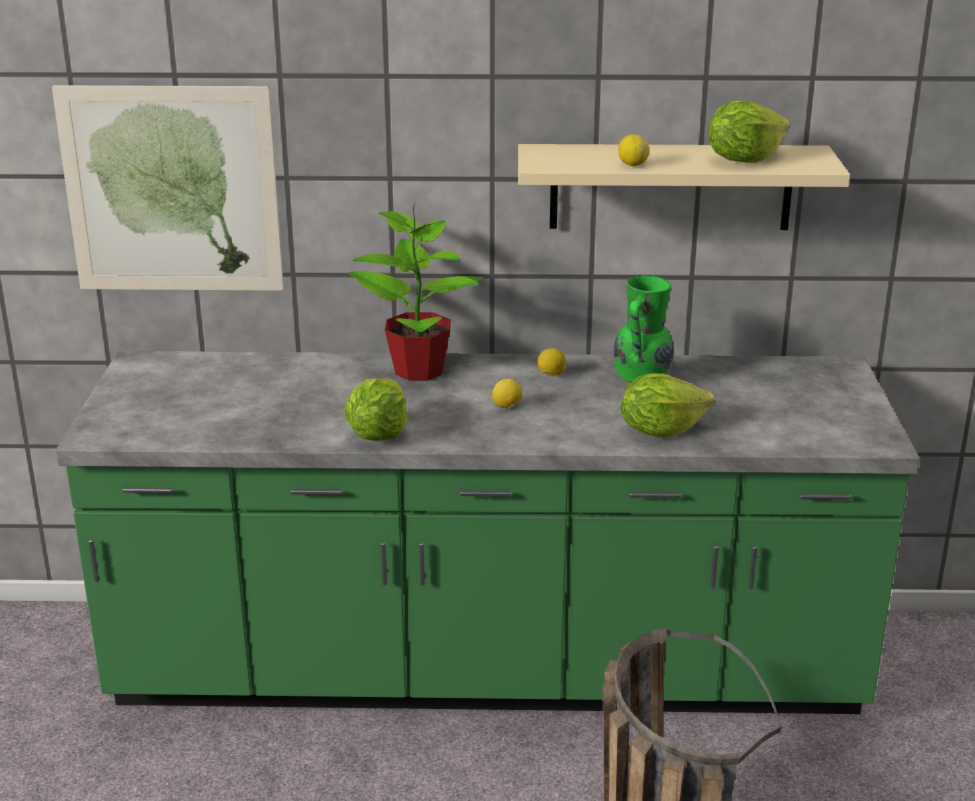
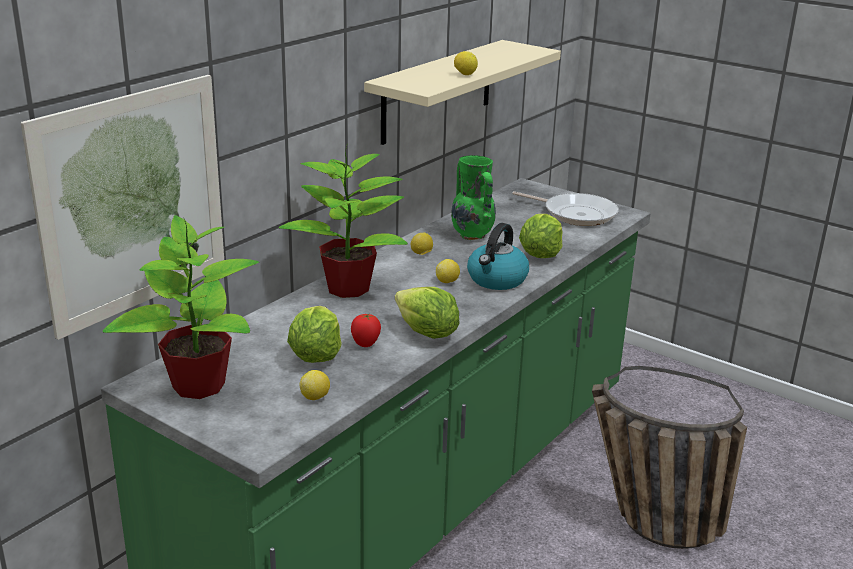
camera: 55 degrees left, 0 degrees up
(161, 379) = (197, 384): none -> potted plant
(195, 428) = (315, 397): none -> lemon
(317, 415) = (365, 344): none -> tomato
(553, 428) = (497, 280): none -> kettle
(743, 160) = (499, 56): lettuce -> lettuce (315, 355)
(816, 416) = (576, 214): none -> frying pan

